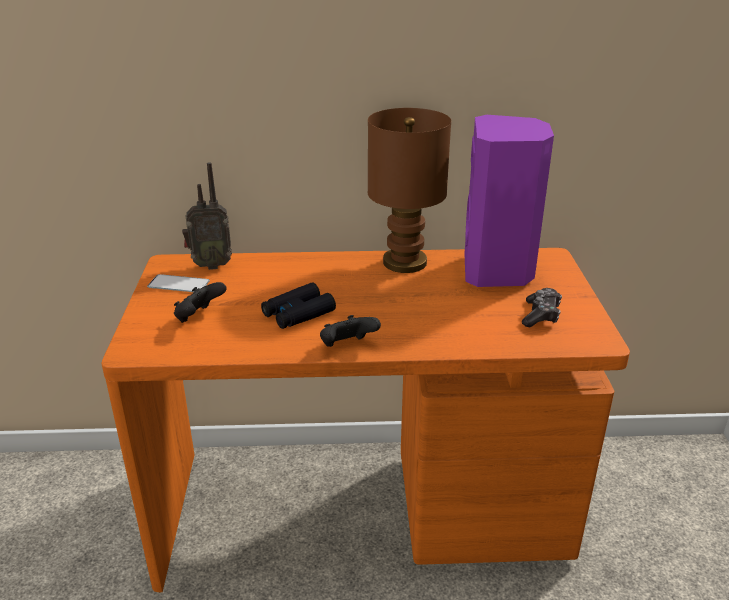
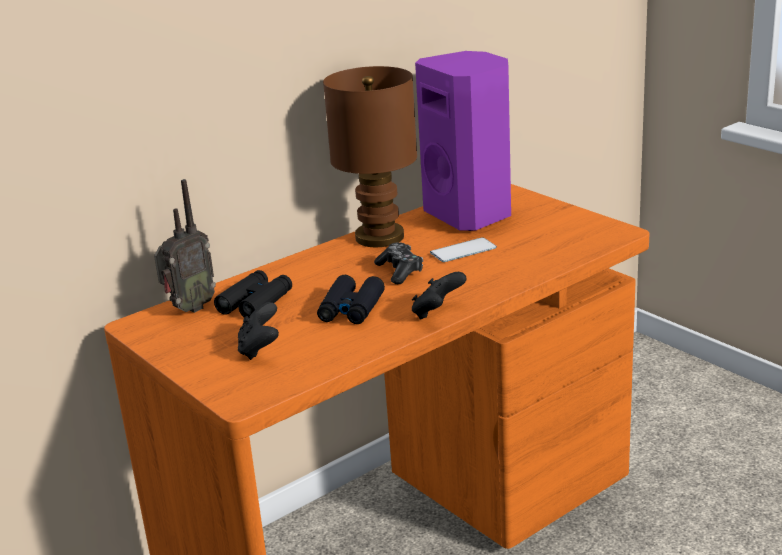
camera: 35 degrees left, 5 degrees down
(178, 284) = (185, 335): phone -> phone (463, 250)
(252, 279) = (255, 302): none -> black binoculars
(541, 315) = (552, 232): game controller -> game controller (400, 271)

